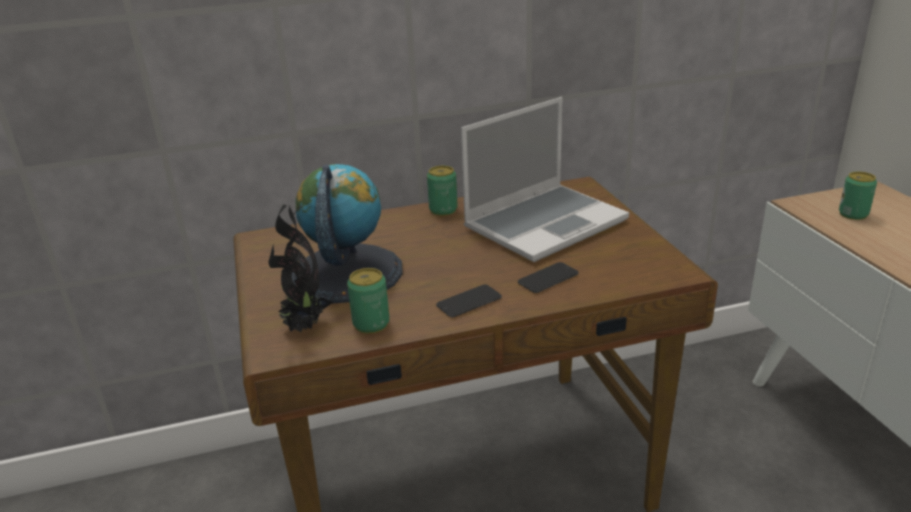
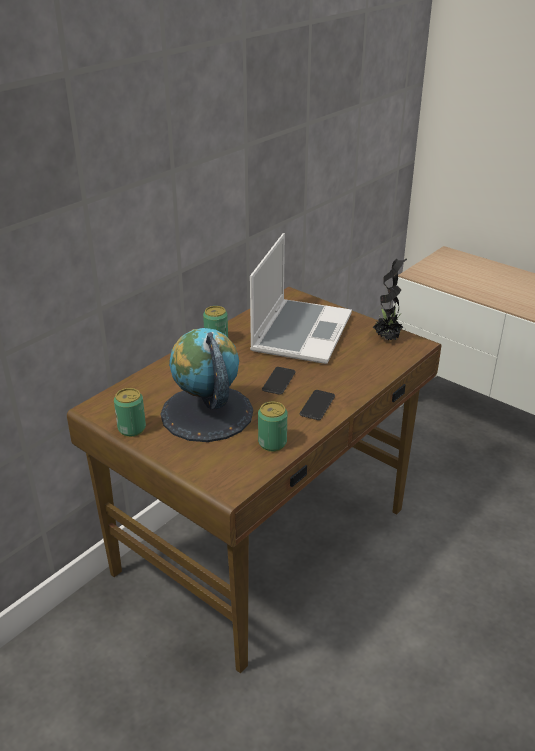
camera: 35 degrees left, 5 degrees up
(304, 327) = (229, 463): potted plant -> potted plant (388, 338)
(548, 278) = (347, 373): phone -> phone (279, 381)
(853, 214) = (451, 274): can -> can (132, 429)

